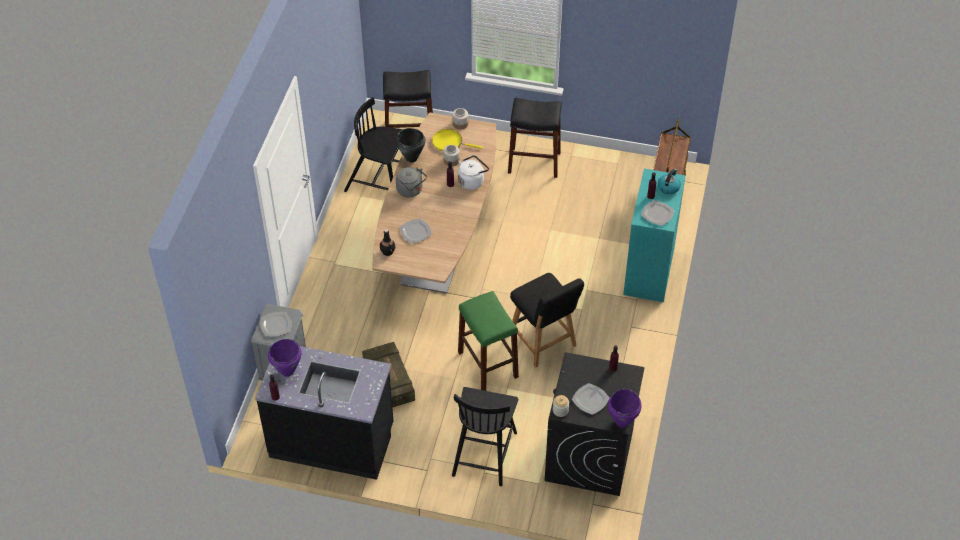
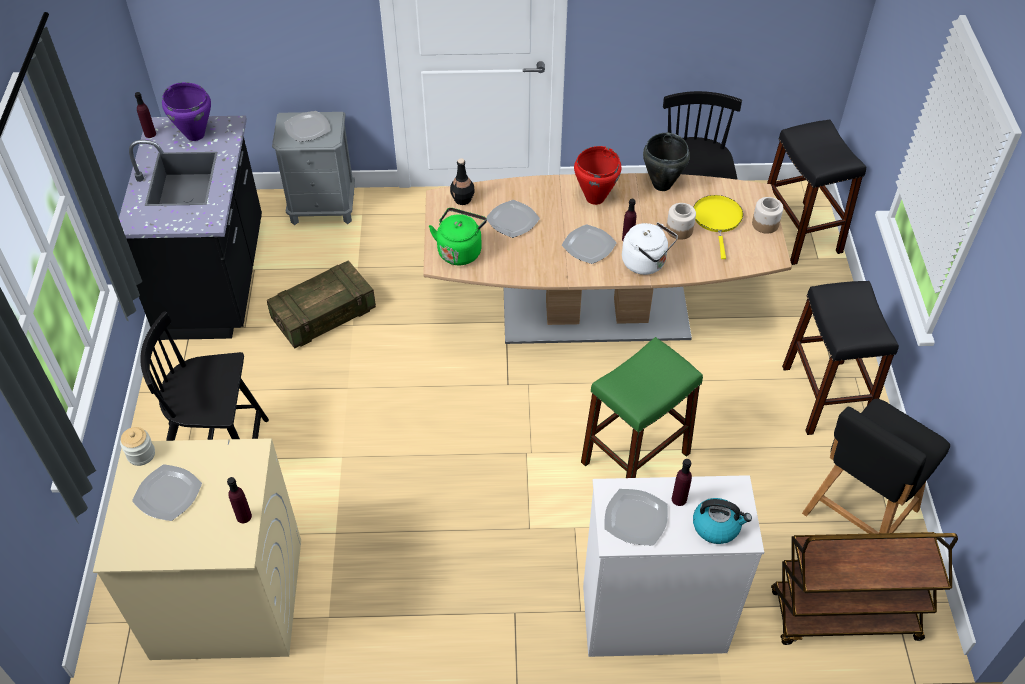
camera: 75 degrees right, 0 degrees up
(411, 190) = (594, 198): grey kettle -> red cooking pot
(431, 261) = (460, 250): none -> green kettle
(449, 202) = (588, 246): none -> plate
(488, 364) = (382, 422): green stool -> green stool (635, 458)
(544, 342) = (445, 487): black chair -> black chair (857, 515)
(589, 455) = (226, 598): black washing machine -> beige washing machine
(622, 422) = (120, 552): purple cooking pot -> none
(649, 271) = (652, 619): turquoise dresser -> white dresser

